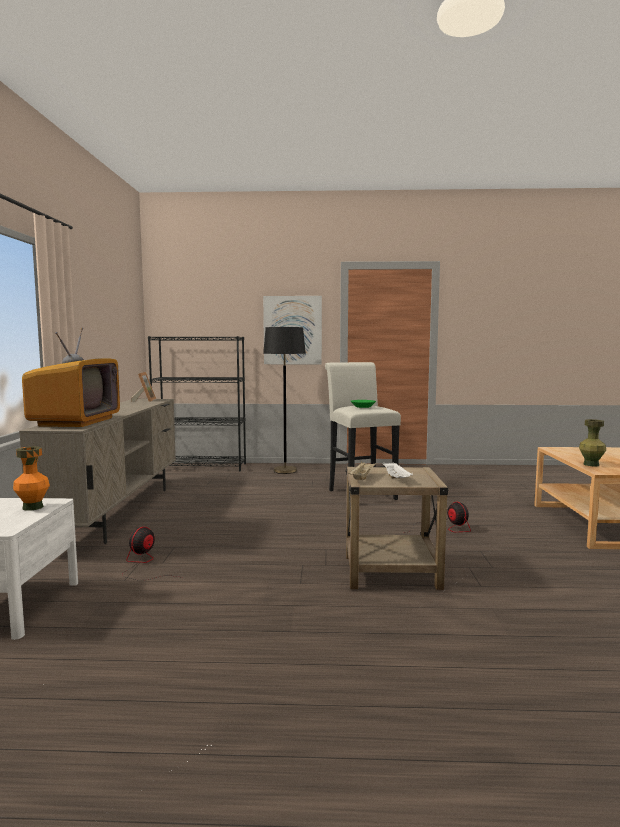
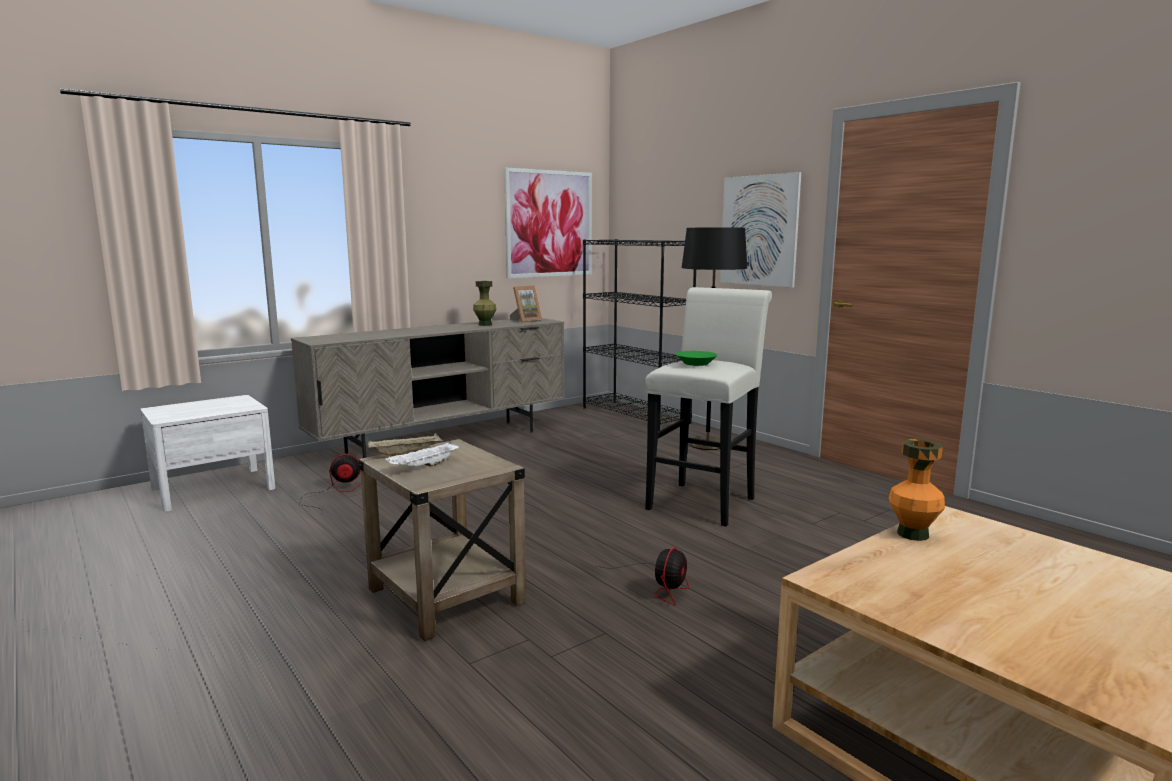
camera: 50 degrees right, 5 degrees up
(32, 507) = (229, 408): orange vase -> orange vase (912, 534)
(76, 422) = (354, 336): television -> none
(124, 323) = (549, 224): none -> picture
(591, 464) = (869, 564): green vase -> green vase (485, 325)

